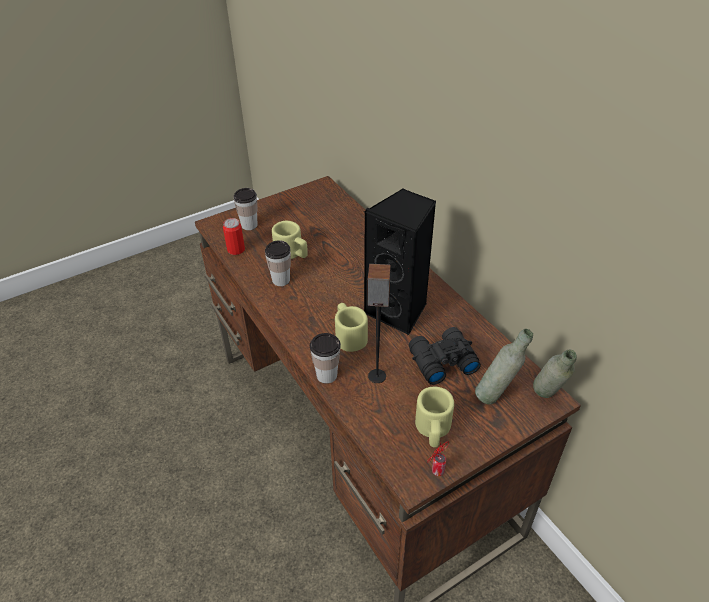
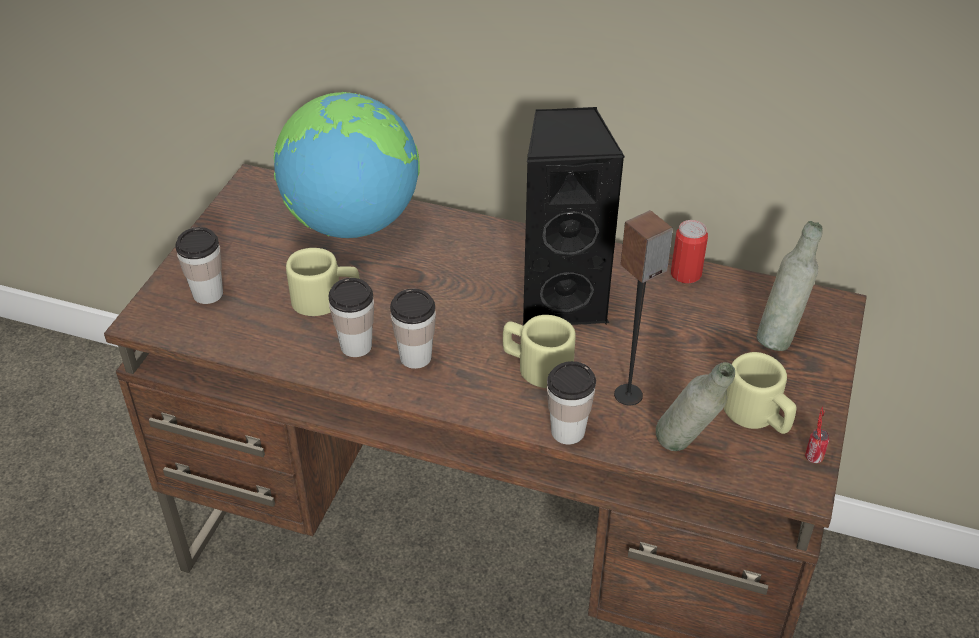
camera: 40 degrees left, 0 degrees up
(236, 250) = (232, 340): can -> can (685, 274)
(300, 299) = (415, 357): none -> cup
(343, 223) = (352, 222): none -> globe
(441, 361) = (679, 333): black binoculars -> none
(546, 400) = (831, 310): grey bottle -> grey bottle (686, 451)

